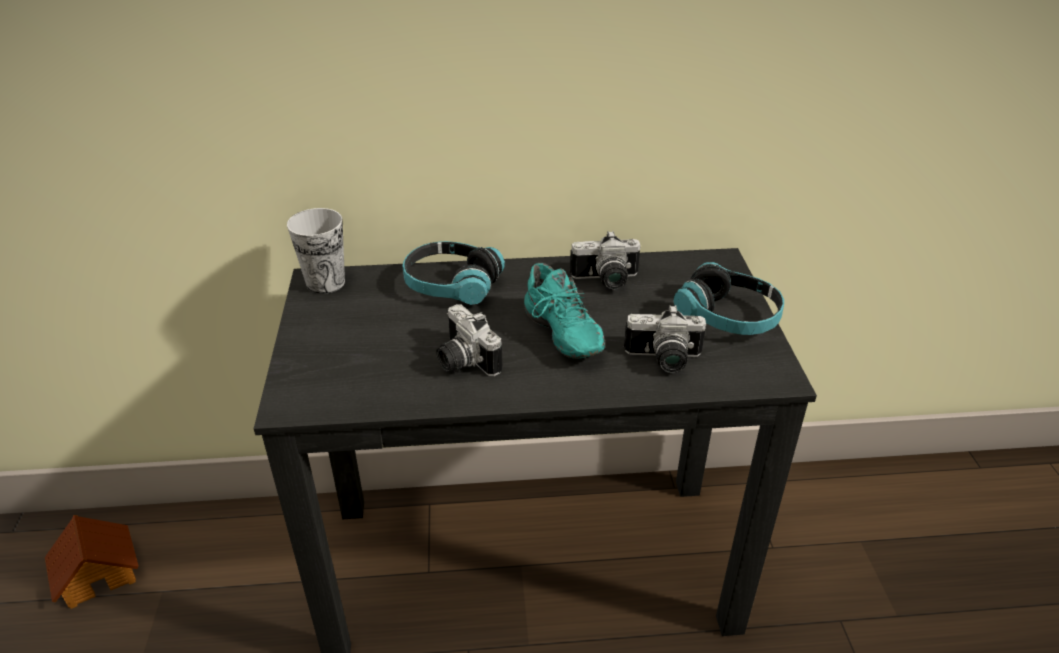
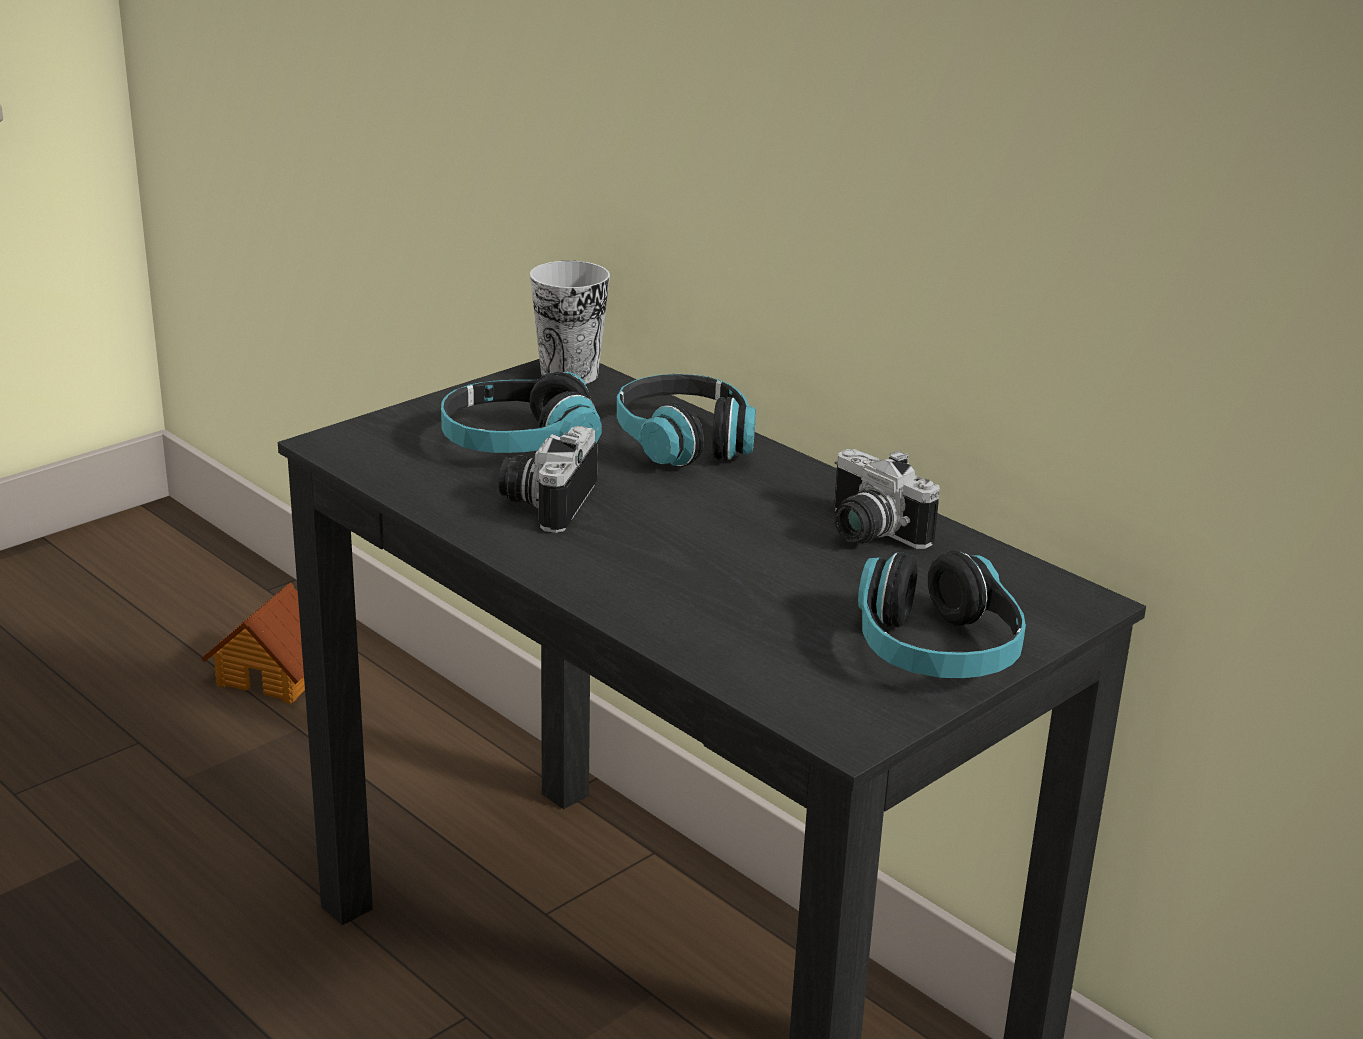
camera: 50 degrees right, 10 degrees down
(383, 337) = (519, 443): none -> headphones
(558, 335) = (688, 542): turquoise shoe -> none
(663, 360) = (748, 631): camera -> none

